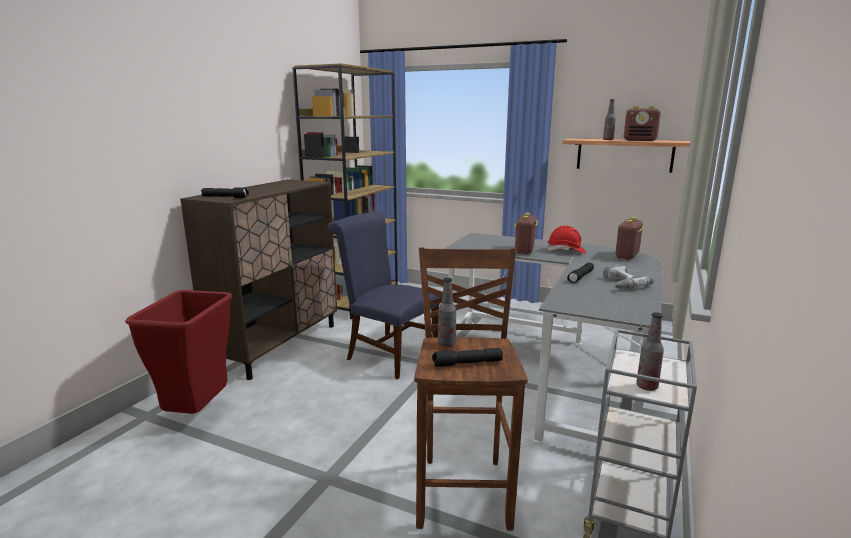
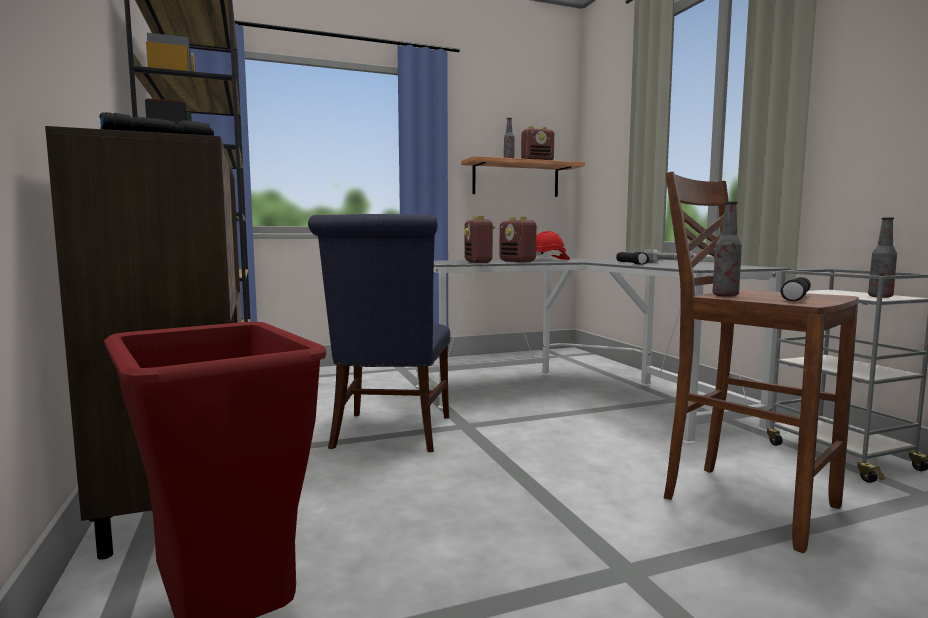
camera: 45 degrees left, 10 degrees down
(387, 354) = (390, 434): blue chair -> blue chair turned 75 degrees counterclockwise
(627, 256) = (600, 259): radio -> radio (478, 262)

